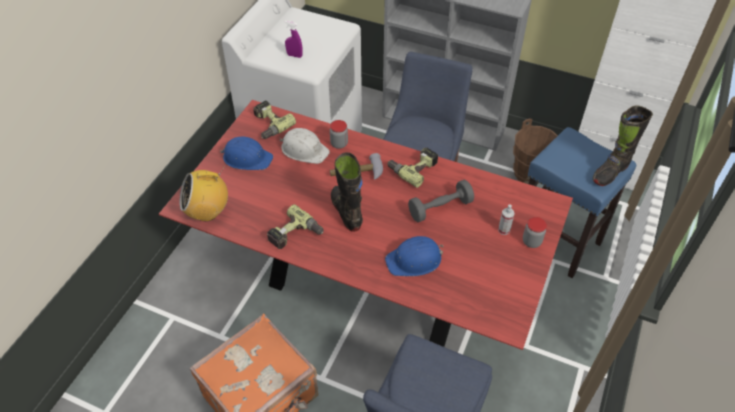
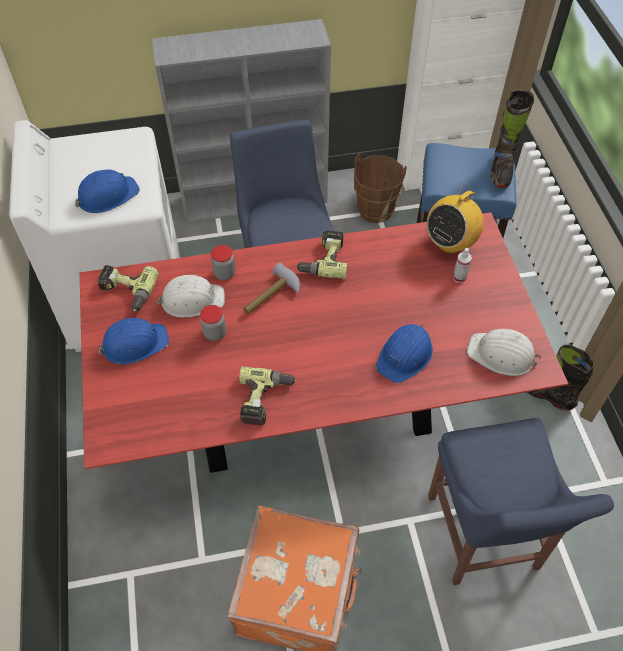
camera: 35 degrees left, 5 degrees up
(207, 212) = (143, 431): radio -> radio (450, 243)
(294, 55) = (107, 195): purple spray bottle -> blue hard hat
(346, 212) = (296, 344): black boot -> black boot (546, 395)
(440, 208) = (384, 288): grey dumbbell -> none
(487, 299) = (501, 355): none -> white hard hat
(531, 241) = (492, 275): jar -> jar (215, 333)

